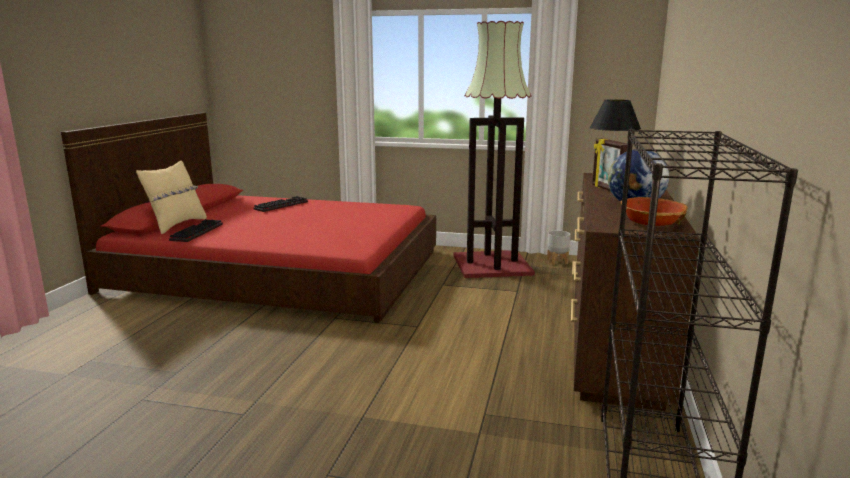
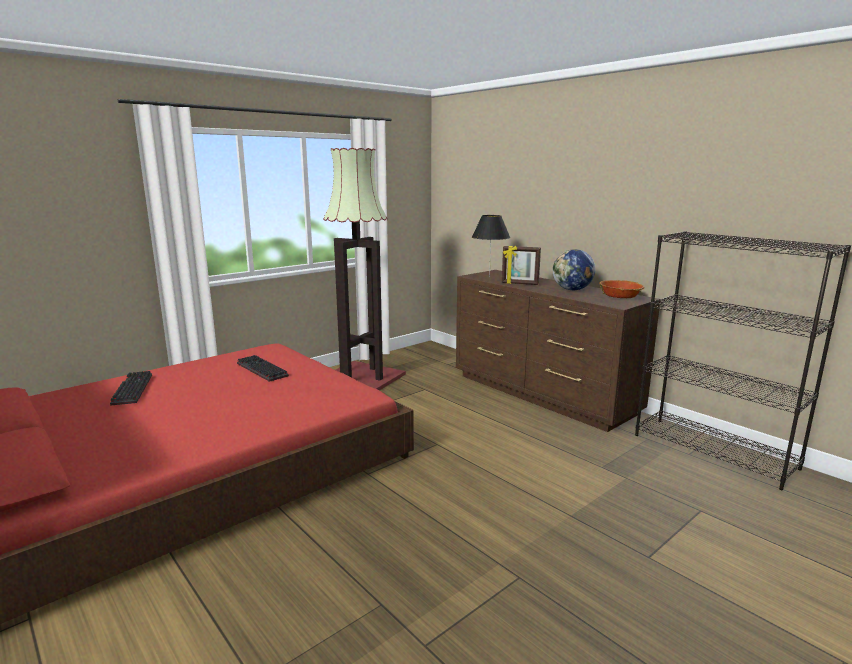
camera: 55 degrees left, 0 degrees up
(177, 225) = (67, 462): beige pillow -> none
(196, 232) = (135, 455): keyboard -> keyboard (260, 370)
(557, 261) = (393, 359): grey planter -> none

